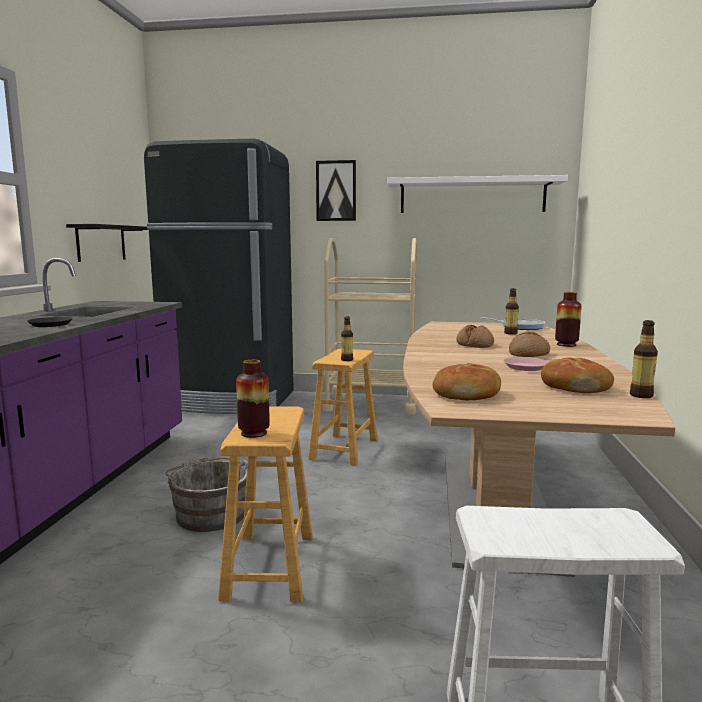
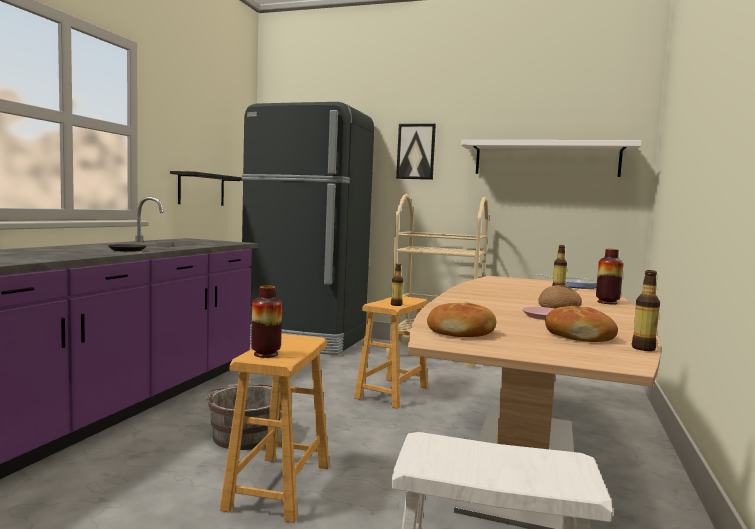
camera: 10 degrees right, 5 degrees down
(475, 344) = (512, 296): bread -> none

